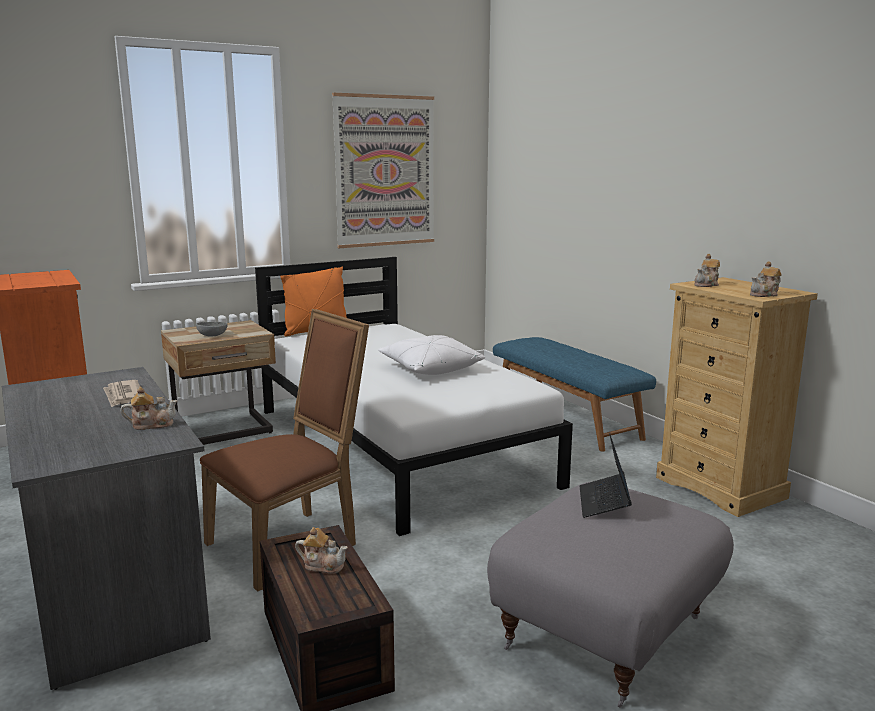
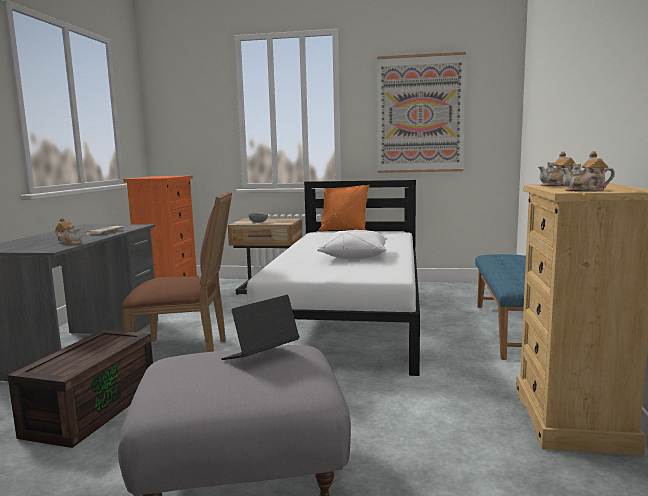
camera: 40 degrees right, 5 degrees down
(323, 565) = (94, 349): teapot -> none

